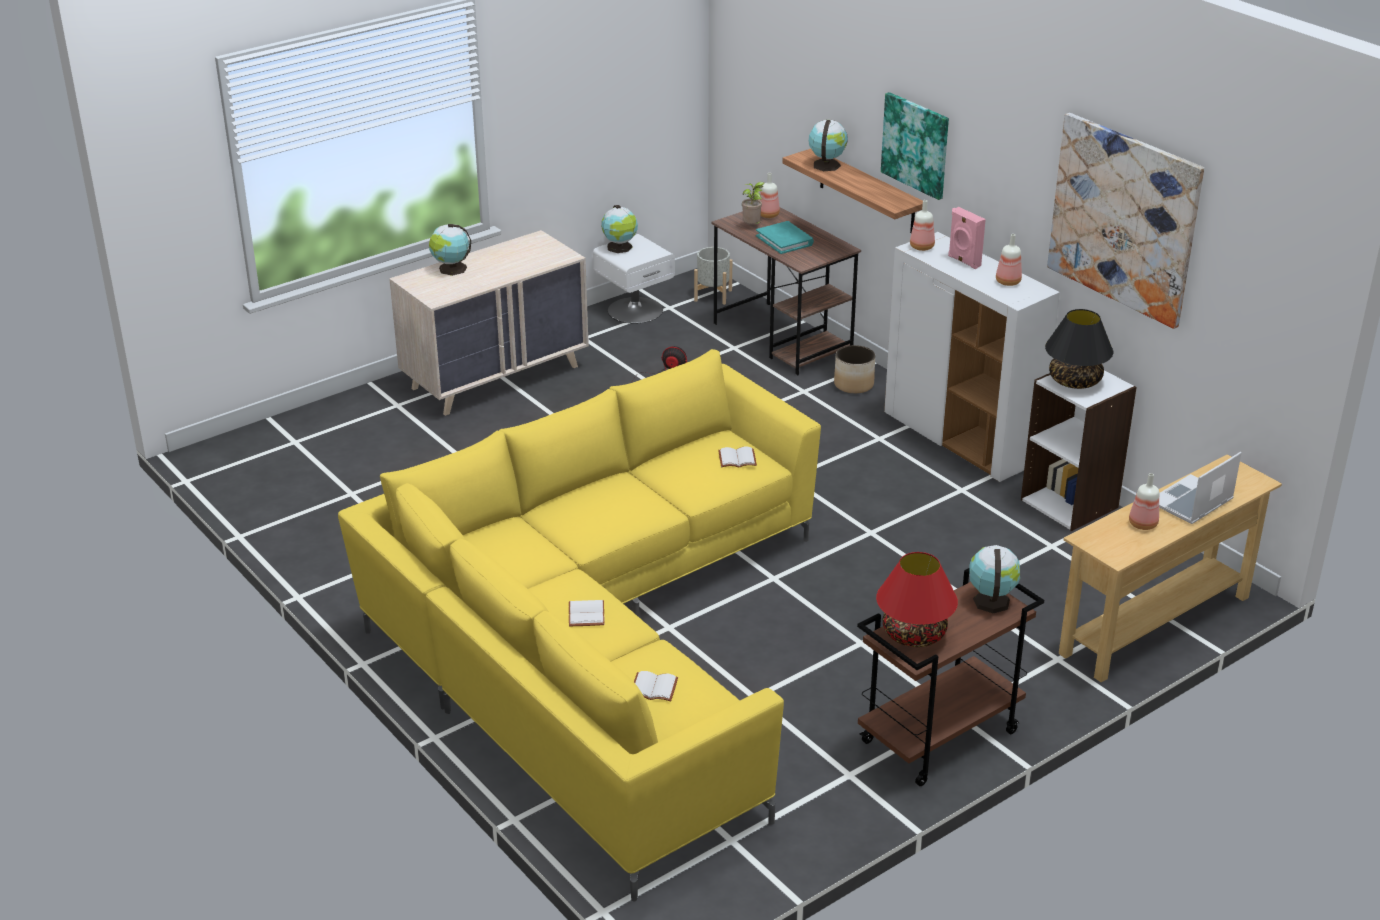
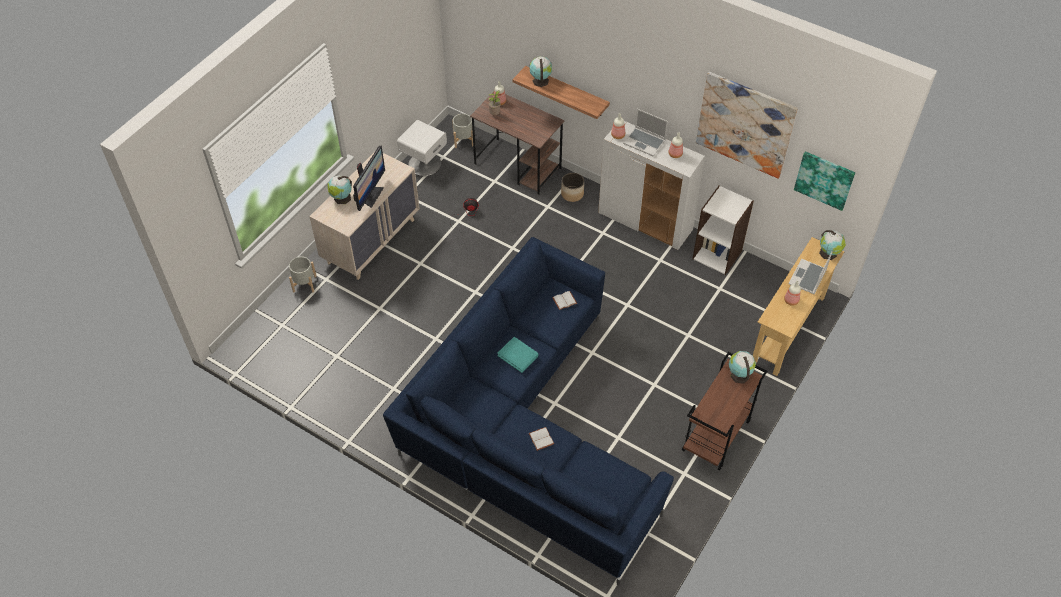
camera: 20 degrees left, 20 degrees up
(361, 404) = (304, 284): none -> grey planter
(497, 273) = (371, 195): none -> monitor
(596, 651) = (525, 431): yellow sofa -> blue sofa
(620, 248) = (412, 135): globe -> globe (829, 253)
(652, 689) = (598, 480): white book -> none
(784, 240) = (519, 122): turquoise book -> turquoise book (518, 355)
(914, 634) = (712, 409): red table lamp -> none
(916, 145) = (601, 73): picture -> picture (824, 180)
(963, 261) = (645, 142): pink speaker -> laptop
(1075, 381) = (722, 204): black table lamp -> none

